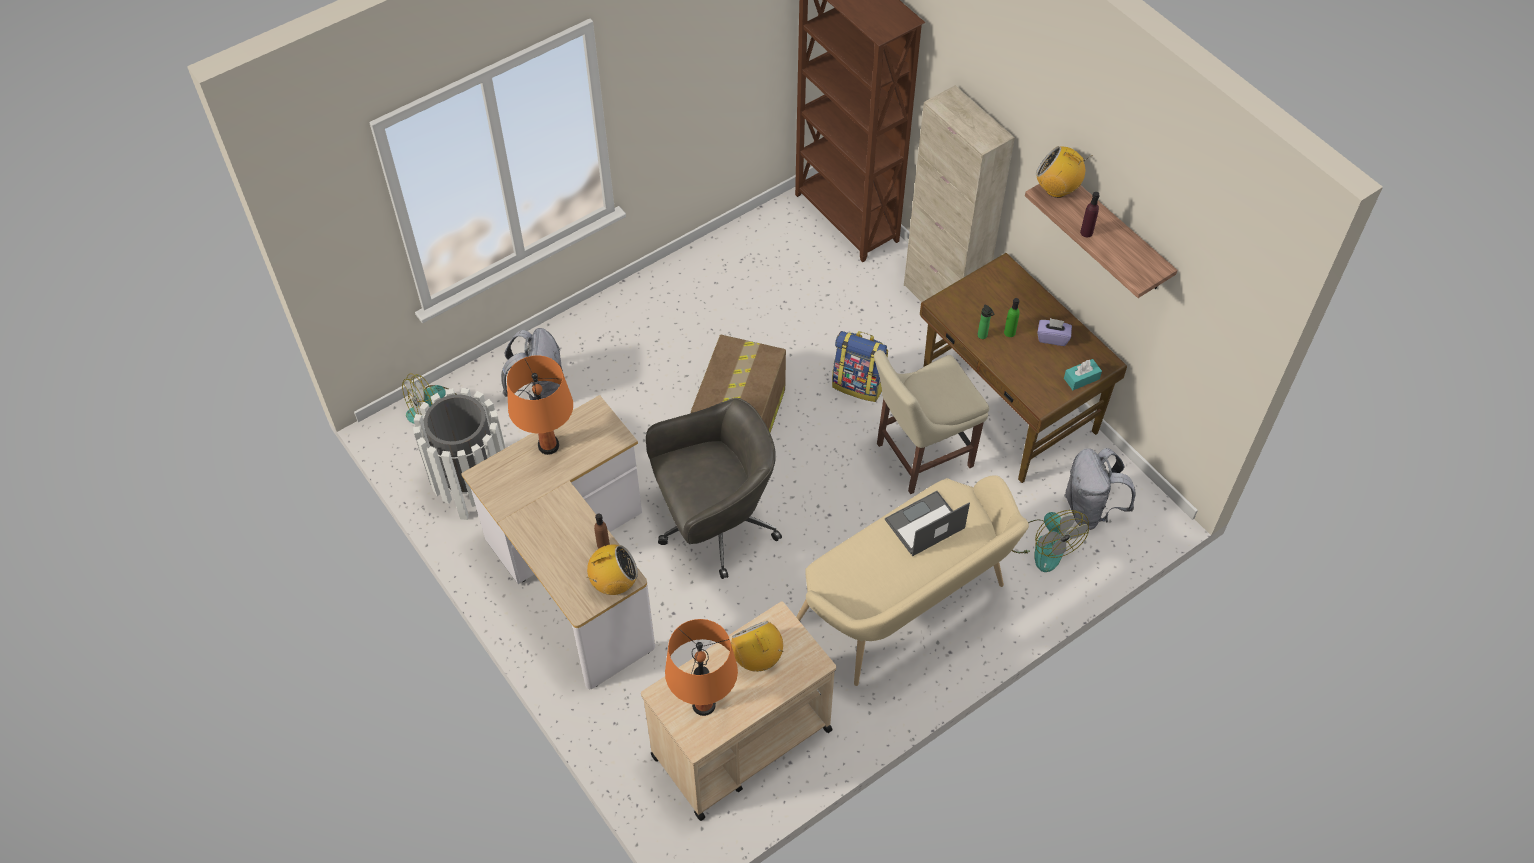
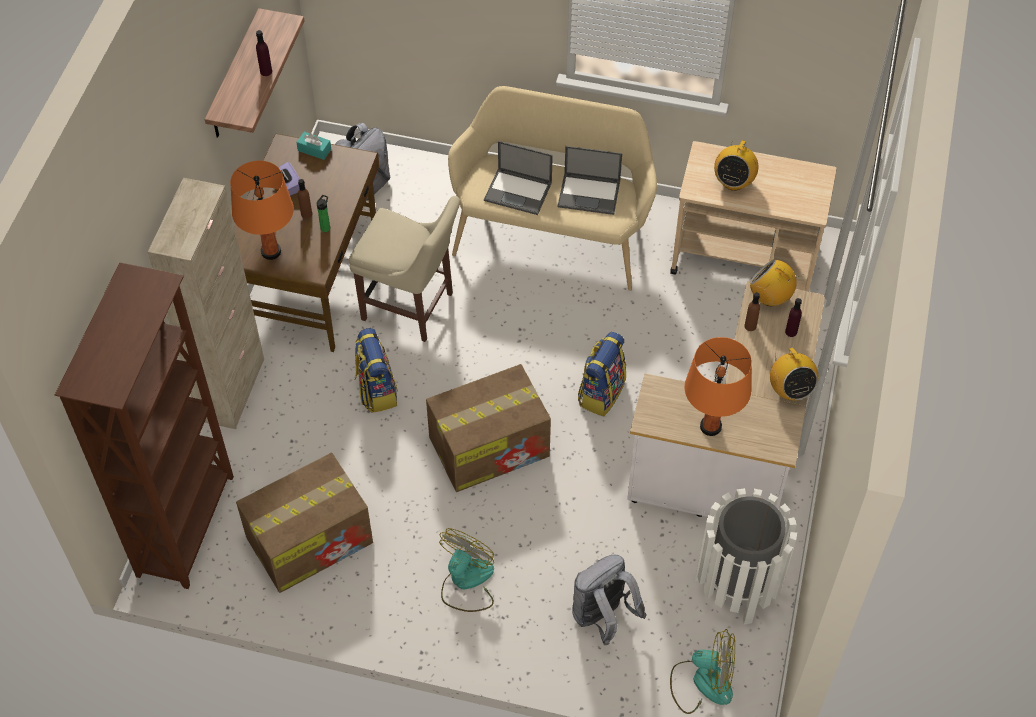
camera: 130 degrees left, 0 degrees up
(568, 569) = (791, 332): none -> purple bottle
(703, 704) = (795, 187): orange table lamp -> orange table lamp (271, 252)
(715, 525) = (601, 392): grey office chair -> backpack
(768, 274) = (311, 539): none -> cardboard box
(873, 576) = (590, 194): none -> laptop
(1009, 332) = (306, 214): green bottle -> brown bottle
(1043, 545) = (422, 194): fan -> fan (466, 582)
(1057, 189) = (232, 111): radio -> radio (790, 390)

